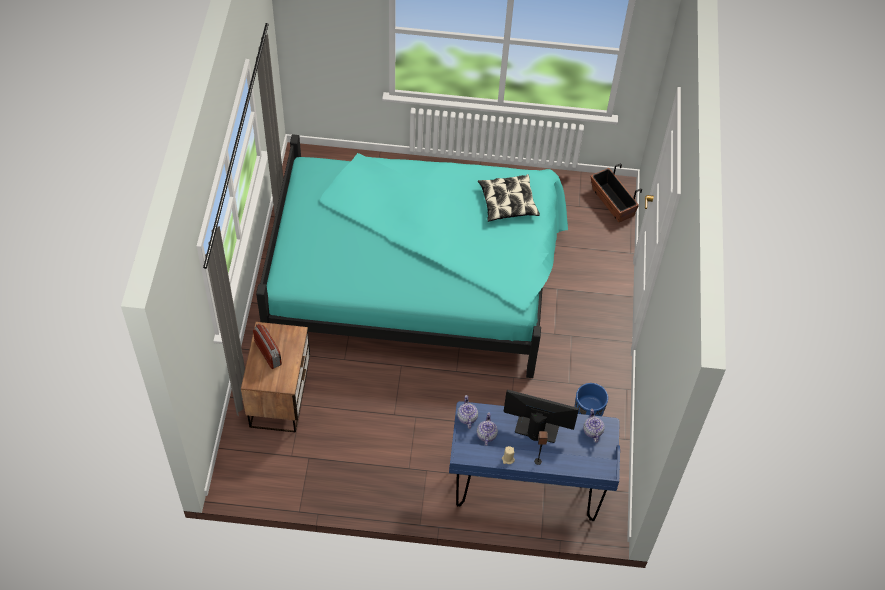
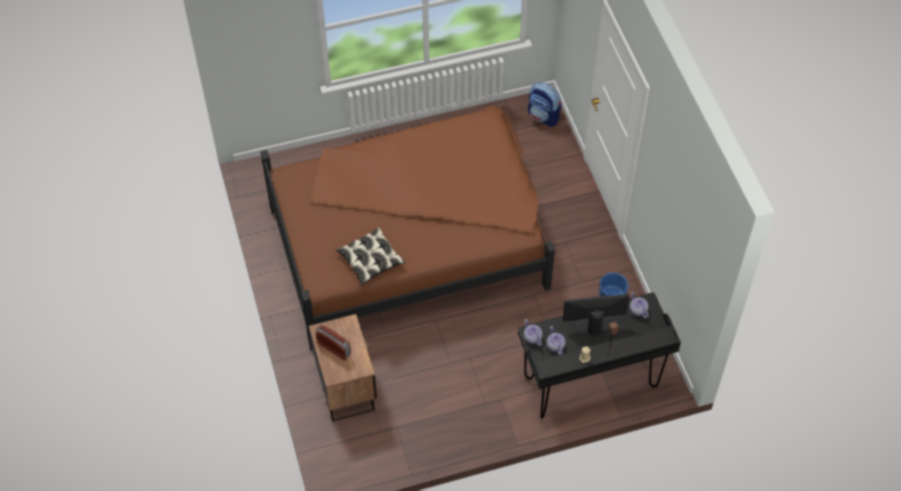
camera: 20 degrees left, 0 degrees up
(418, 276) = (412, 238): turquoise bed -> brown bed
(507, 203) = (474, 146): pillow -> pillow (370, 260)
(526, 490) = (590, 383): blue desk -> black desk
(612, 202) = (544, 116): planter -> backpack

